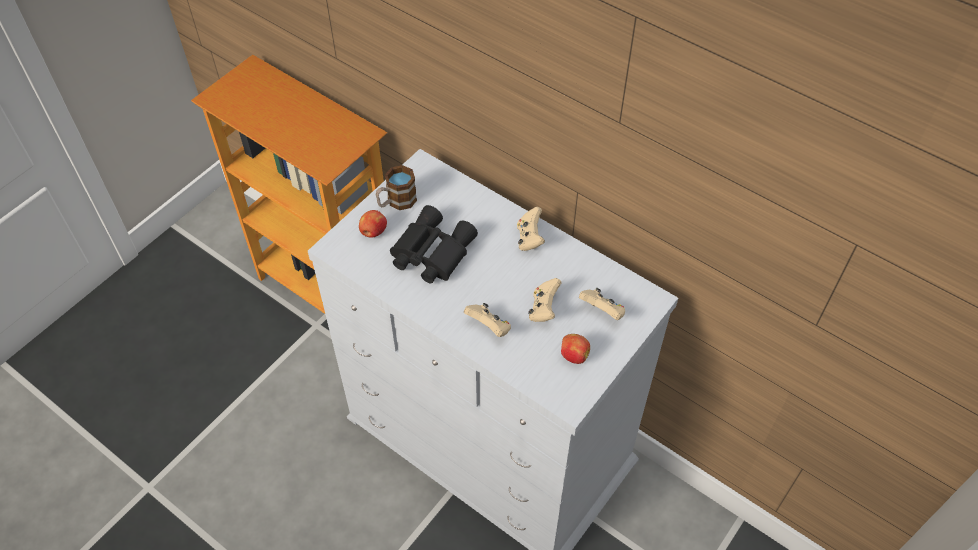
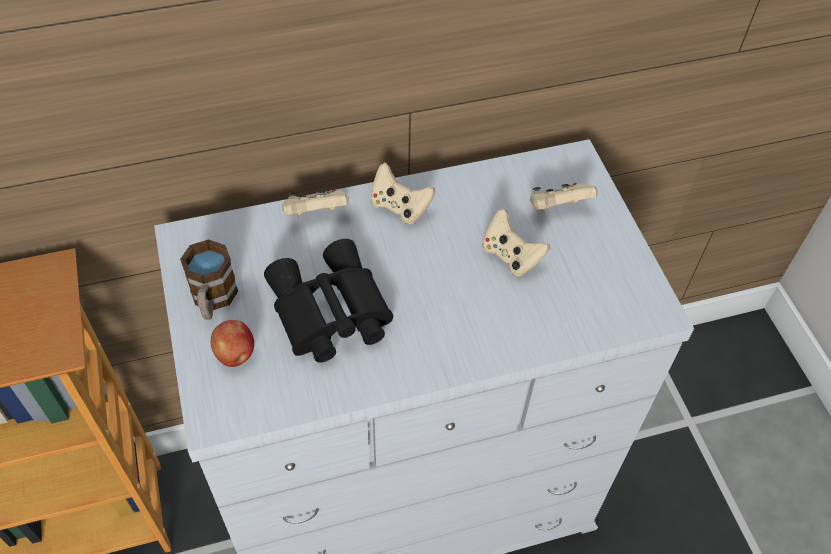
camera: 55 degrees left, 0 degrees up
(489, 327) = (493, 323): beige game controller -> beige game controller (316, 214)
(573, 355) = (596, 269): apple -> none

